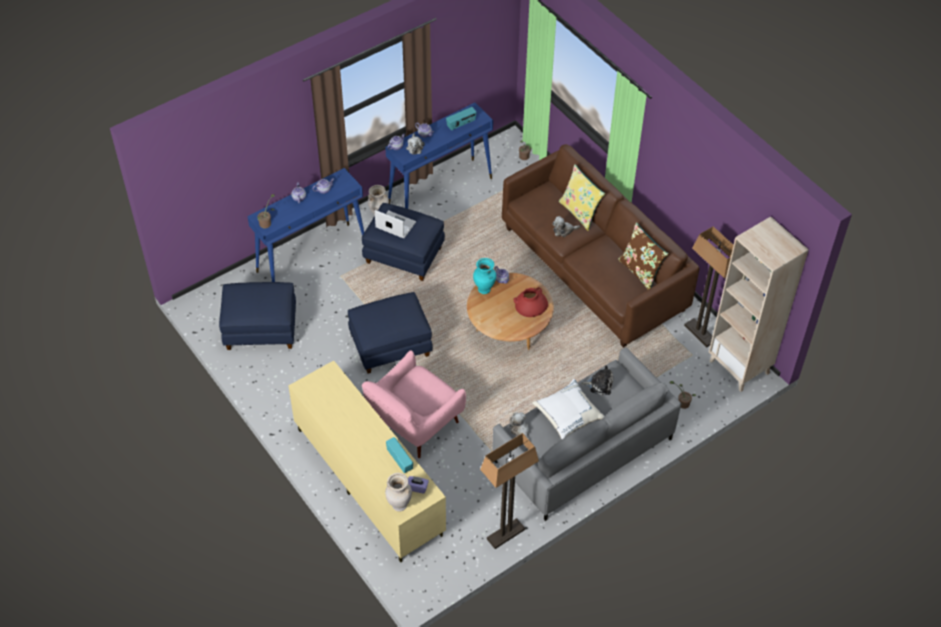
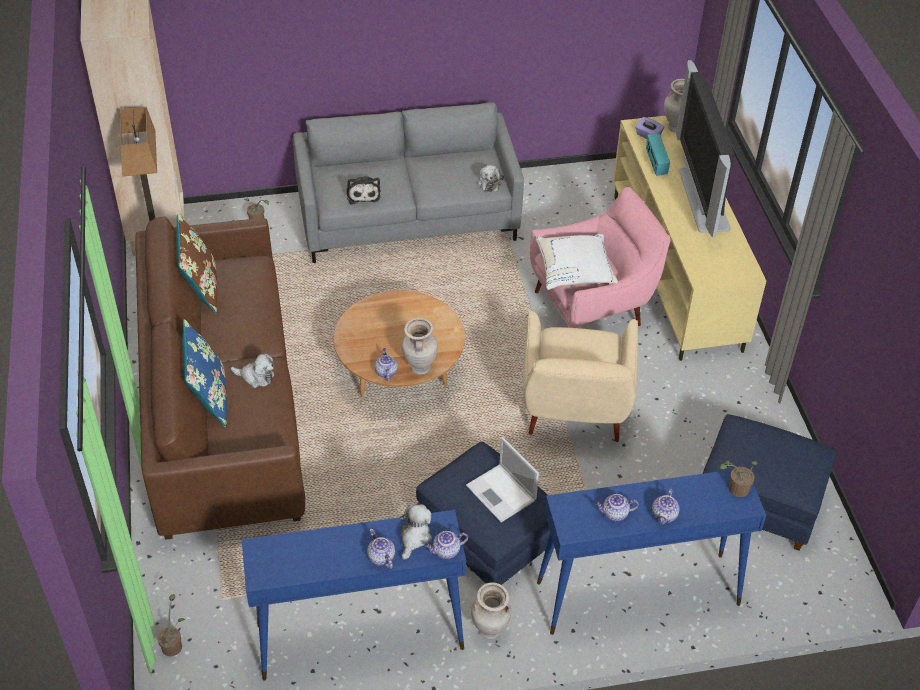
camera: 155 degrees left, 5 degrees down
(354, 438) = (701, 199): none -> television
(391, 345) = (574, 411): blue ottoman -> beige armchair
(461, 124) = (303, 552): radio -> none
(484, 289) = (419, 368): turquoise vase -> beige vase
(505, 534) = (545, 176): floor lamp -> none
(530, 305) = (371, 325): red vase -> none
(567, 416) = (424, 178): white pillow -> white pillow (575, 272)
(580, 212) = (209, 398): yellow pillow -> blue pillow
(599, 384) = (363, 194): plush toy -> plush toy turned 135 degrees counterclockwise

